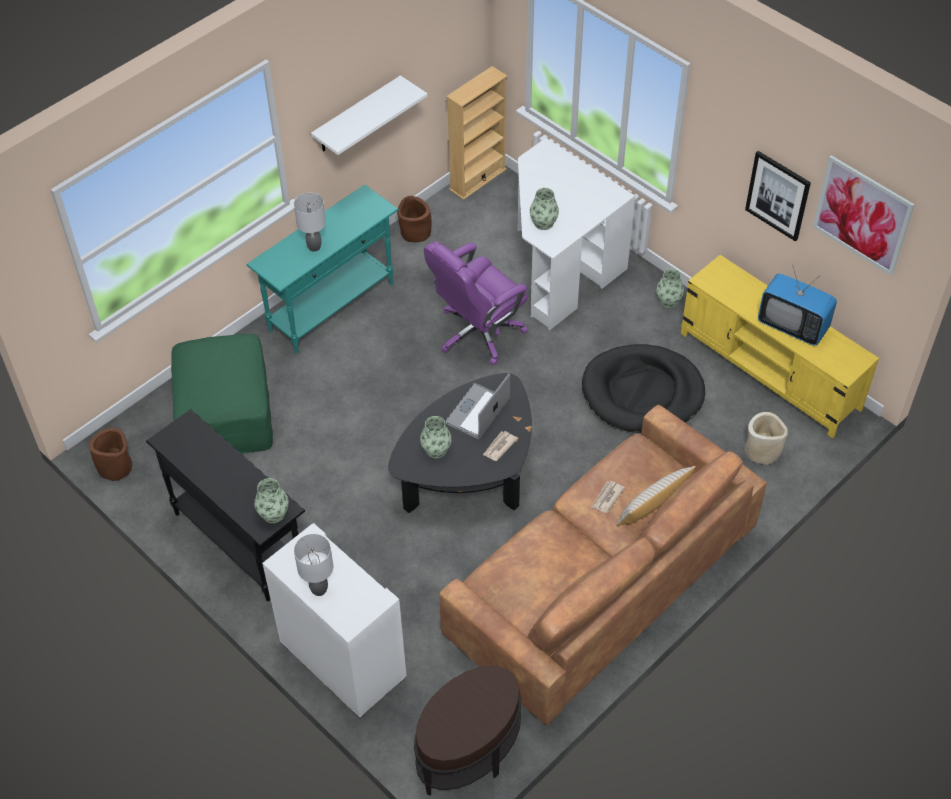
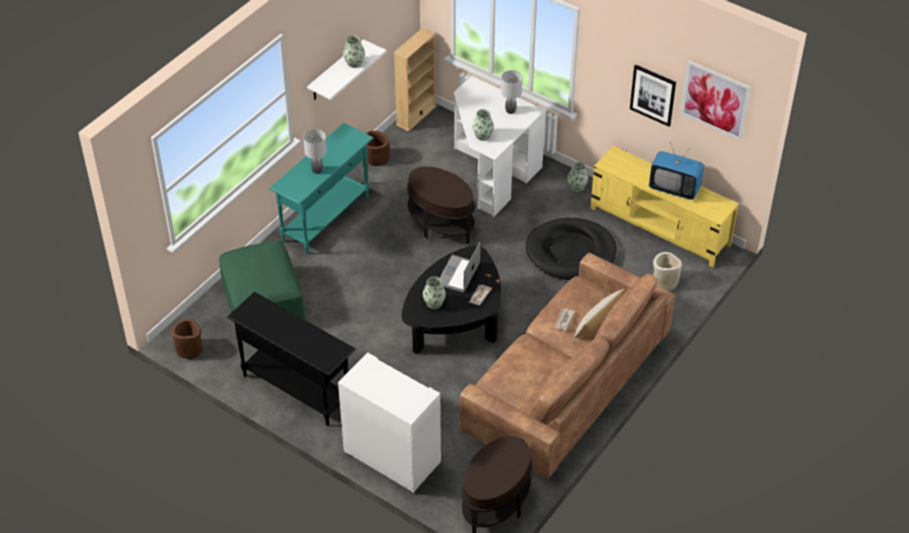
camera: 10 degrees left, 5 degrees down
(273, 513) = (333, 353): vase -> vase (354, 63)
(318, 590) = (382, 394): grey table lamp -> grey table lamp (510, 111)
(478, 333) = (440, 225): purple office chair -> brown side table

